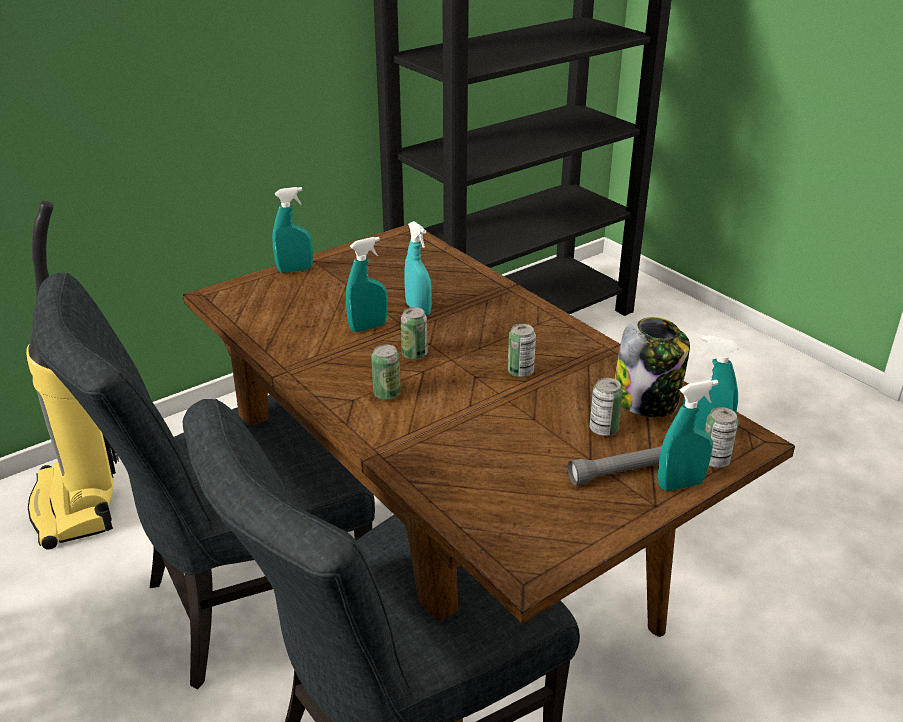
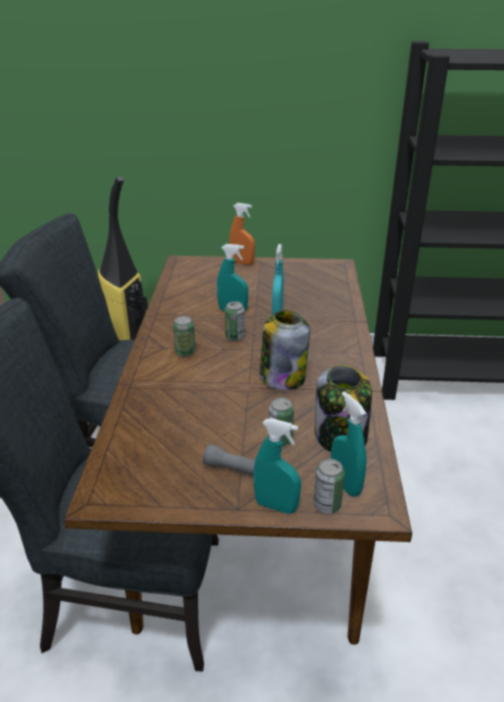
camera: 40 degrees right, 0 degrees up
(295, 270) = (242, 263): turquoise spray bottle -> orange spray bottle
(520, 372) = (282, 377): can -> jar

